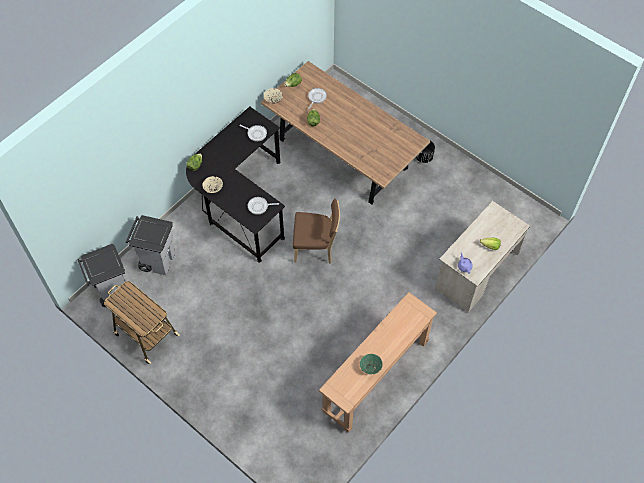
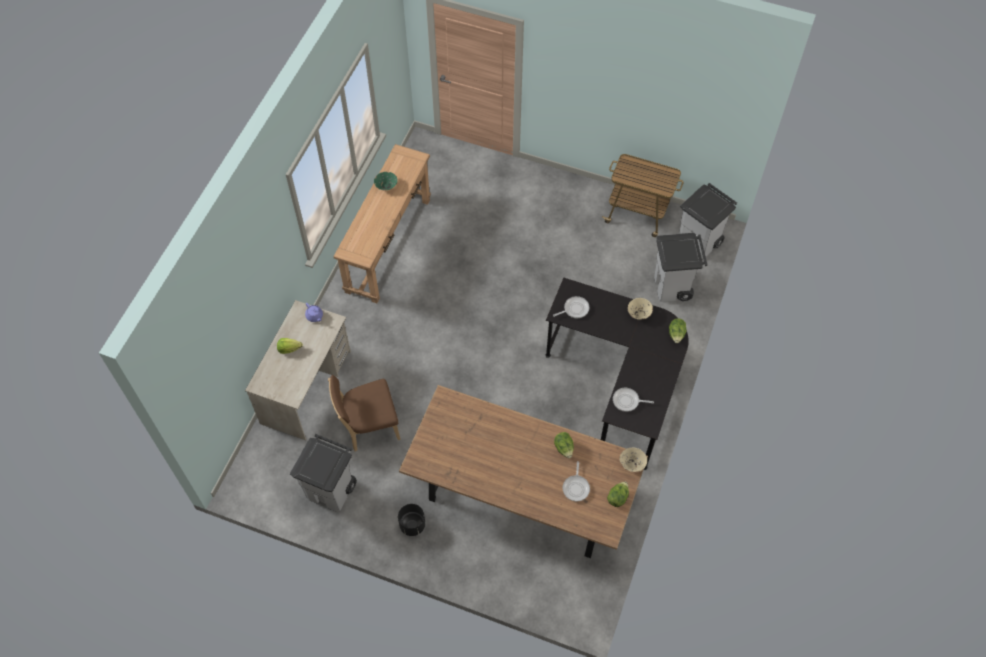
camera: 160 degrees right, 0 degrees up
(316, 248) = (503, 355): brown chair -> brown chair (369, 427)
(473, 194) = (332, 490): none -> grey trash can

